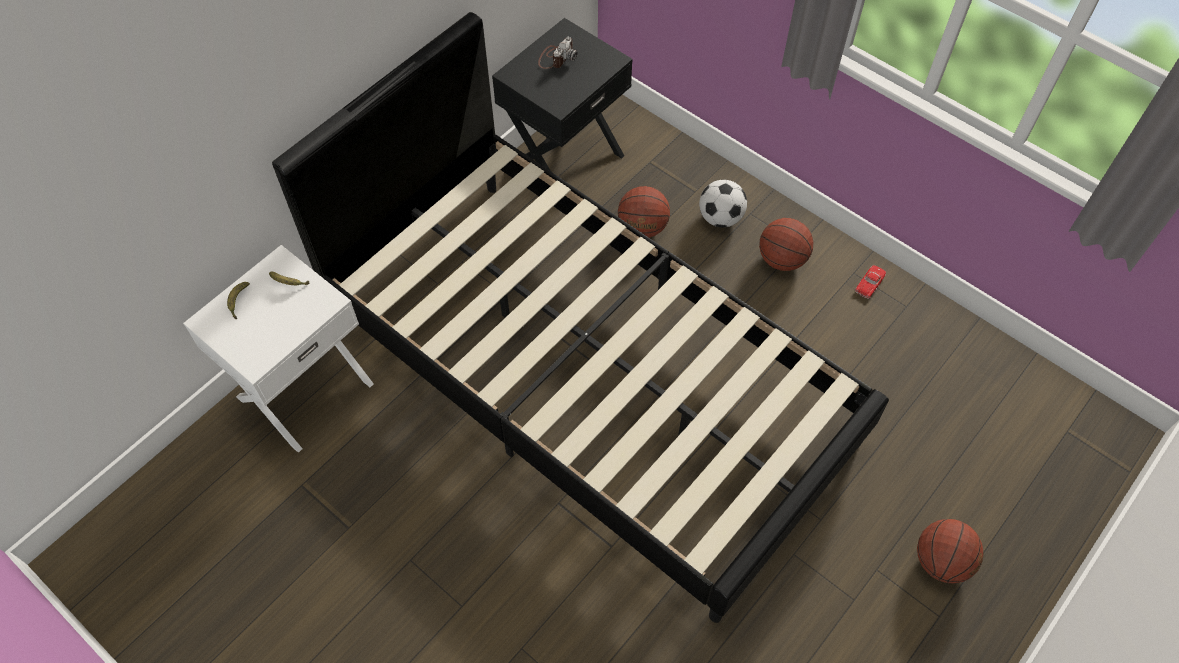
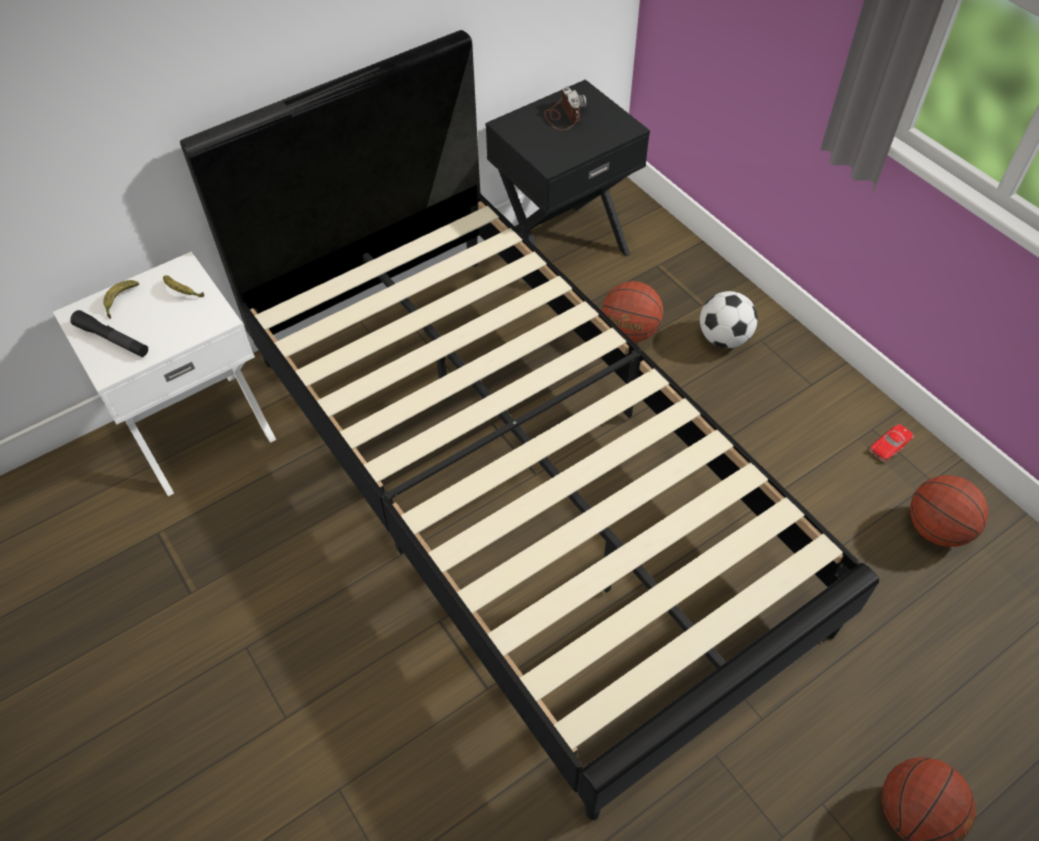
camera: 15 degrees right, 5 degrees down
(246, 337) = (112, 339): none -> black flashlight
(556, 57) = (563, 116): camera -> camera turned 60 degrees counterclockwise
(782, 259) = (786, 397): basketball -> basketball (936, 529)

